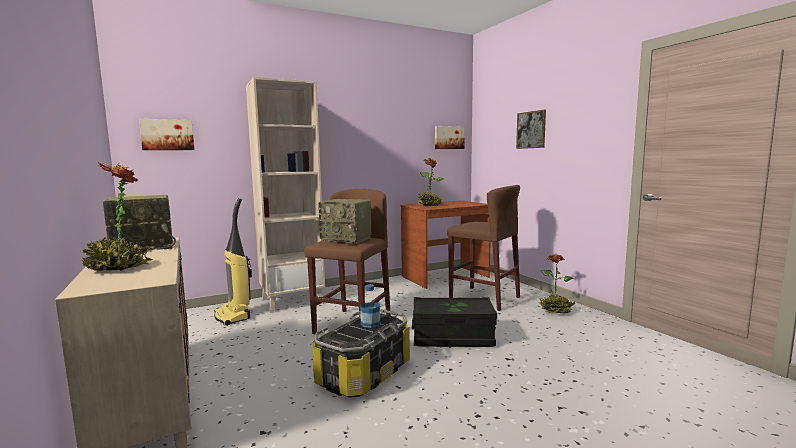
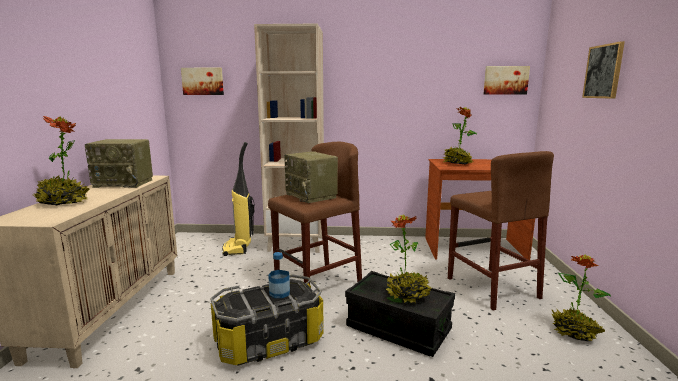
camera: 30 degrees right, 5 degrees up
(460, 305) = (407, 294): none -> potted plant

